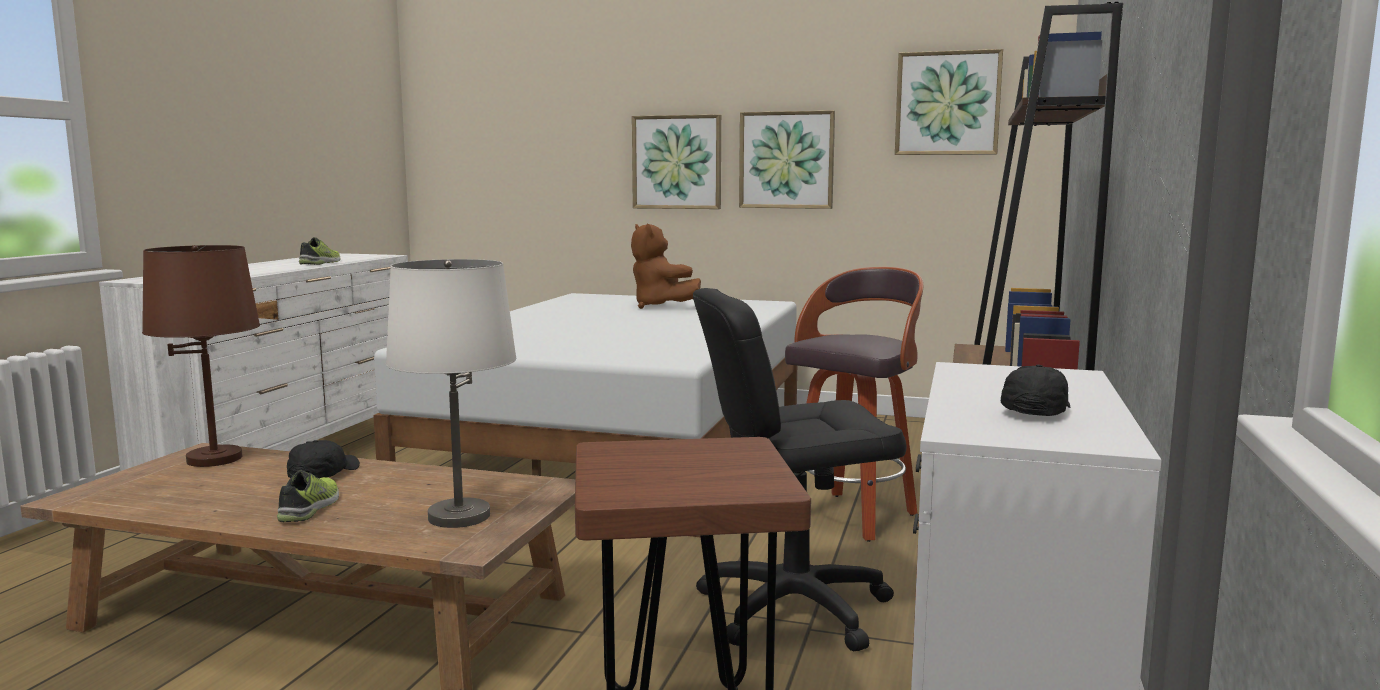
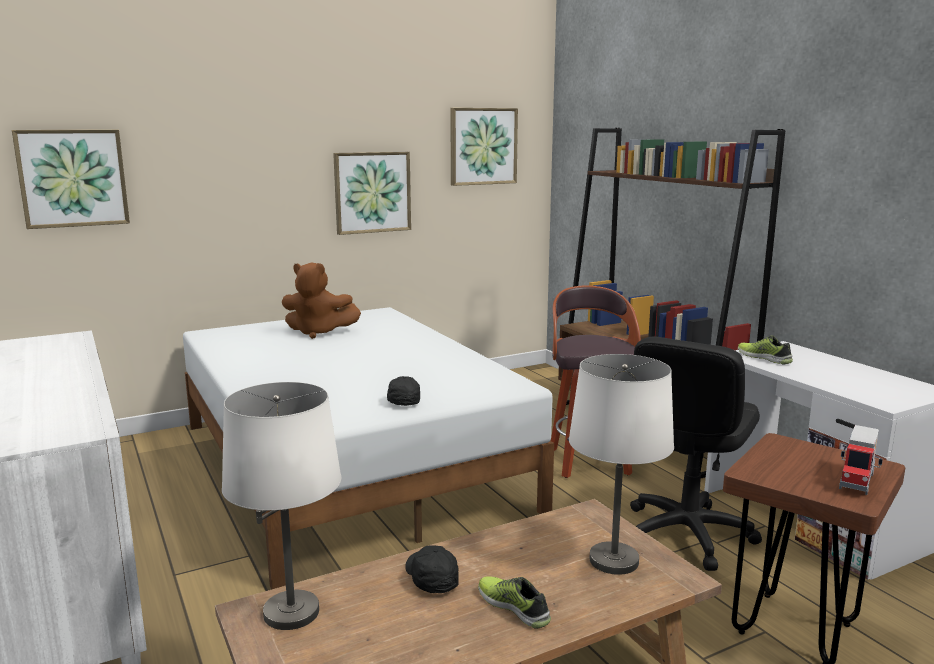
camera: 45 degrees left, 5 degrees up
(215, 459) = (291, 612): brown table lamp -> white table lamp
(321, 263) = (67, 363): shoe -> shoe (764, 358)
(677, 162) = (277, 198): picture -> picture (73, 178)
(685, 488) = (858, 481): none -> toy truck
(1036, 411) = (857, 378): black cap -> black cap (402, 400)

